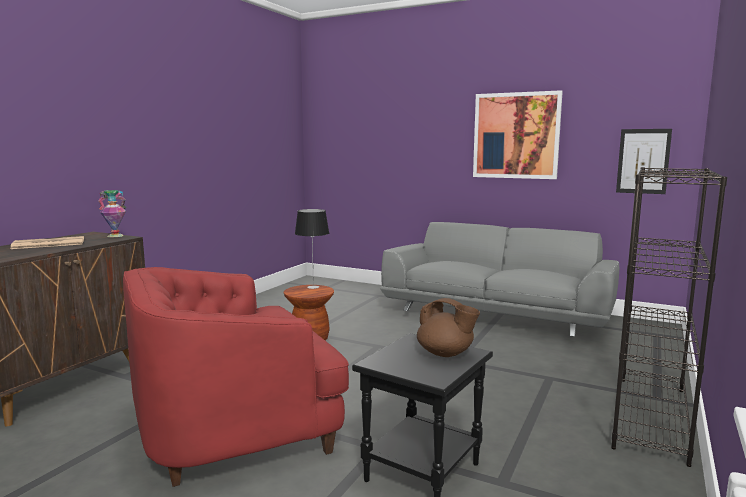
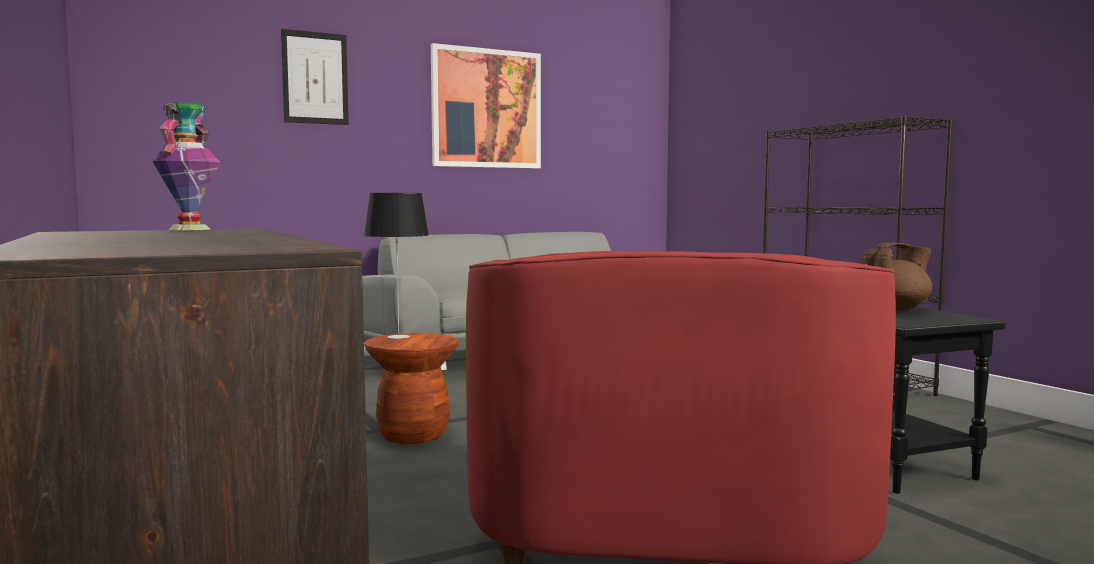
camera: 55 degrees left, 5 degrees down
(47, 244) = (143, 237): newspaper -> none
(643, 161) = (621, 147): picture -> picture (315, 78)

